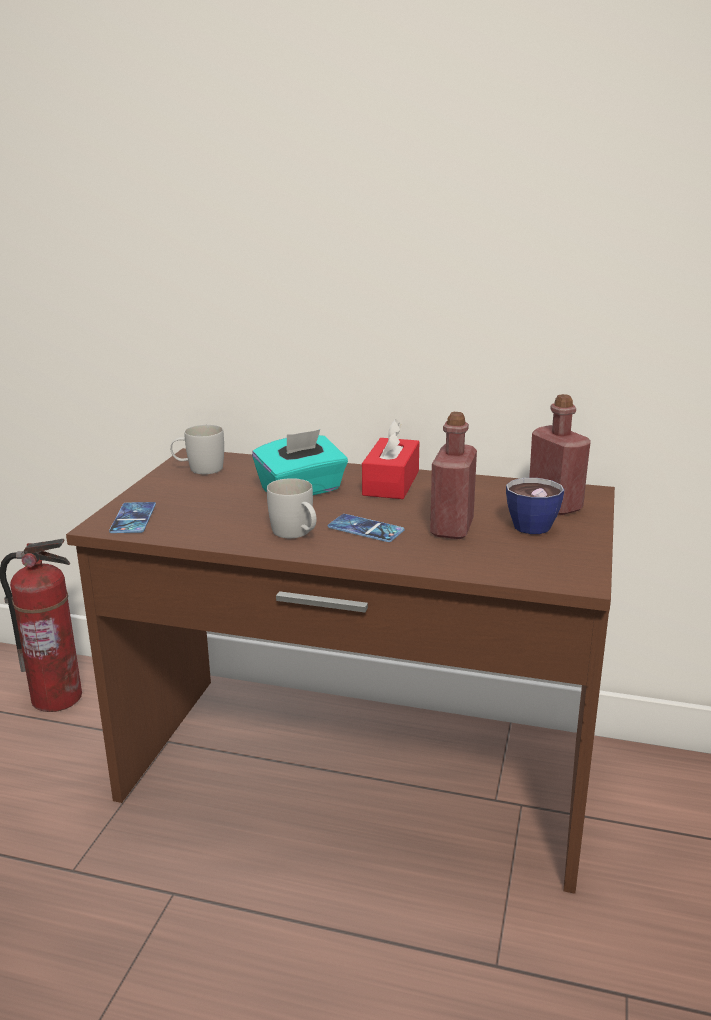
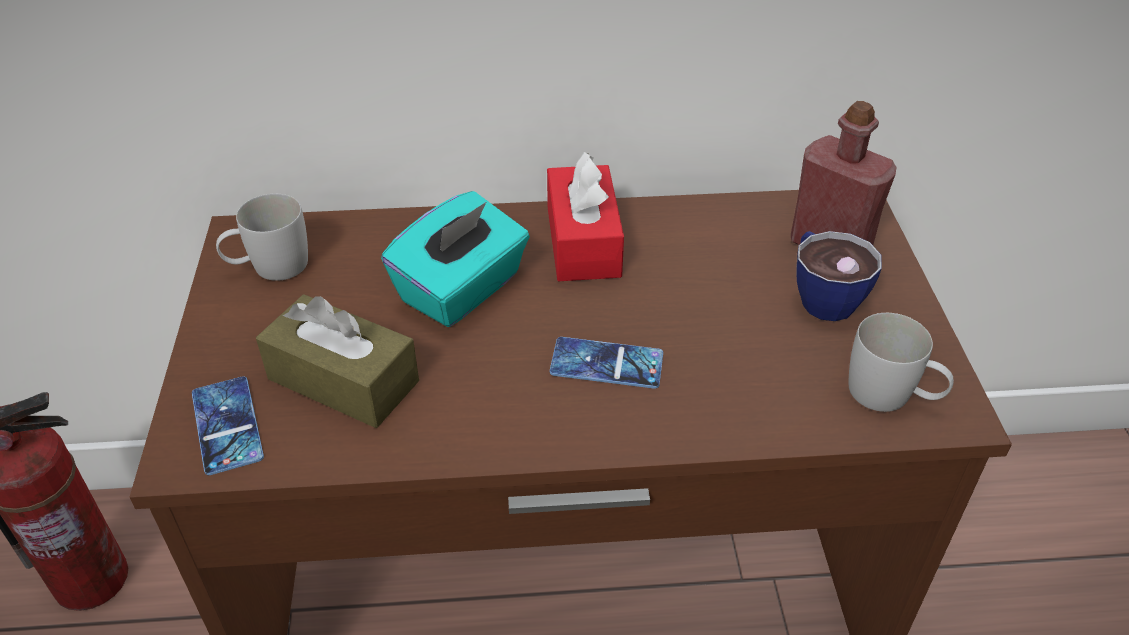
camera: 20 degrees left, 20 degrees up
(207, 512) = (343, 380): none -> brown tissue box
(296, 533) = (511, 401): white mug -> white mug (891, 396)
(452, 528) = (725, 332): red bottle -> none

